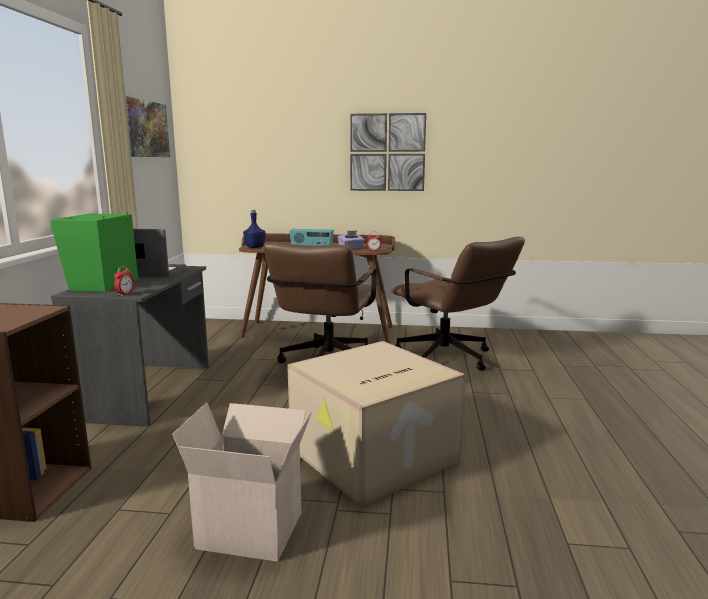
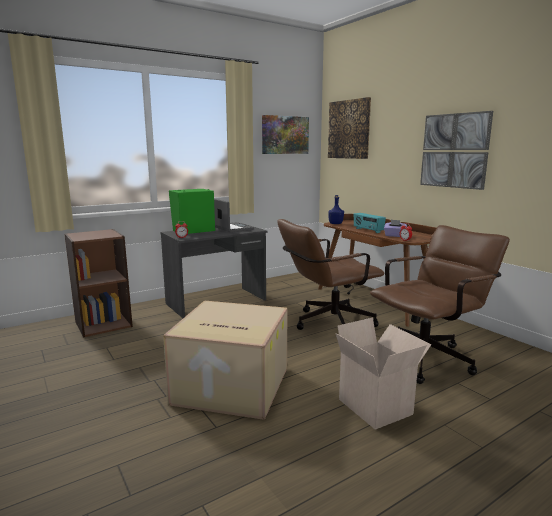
camera: 50 degrees right, 0 degrees up
(229, 125) = (349, 129): none -> picture
(253, 528) = (118, 383): cardboard box -> cardboard box (377, 407)
(451, 359) = (429, 357): brown office chair -> brown office chair turned 135 degrees counterclockwise

